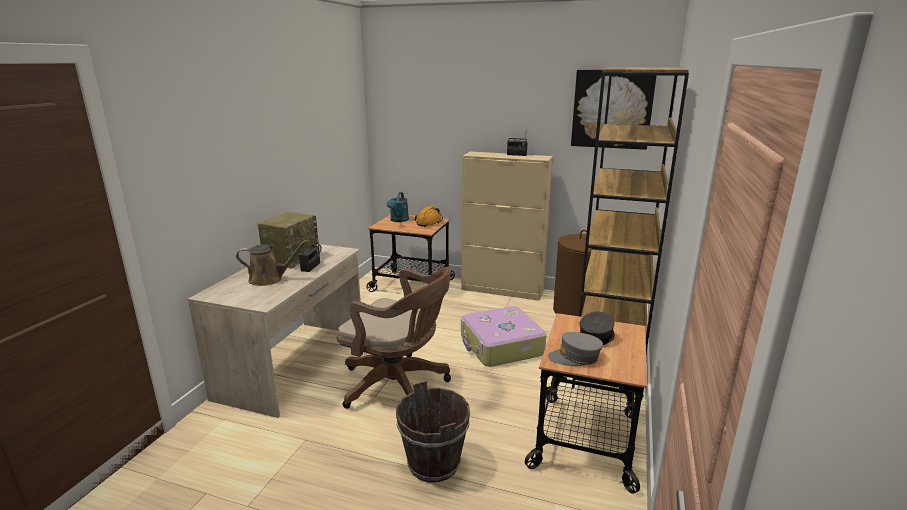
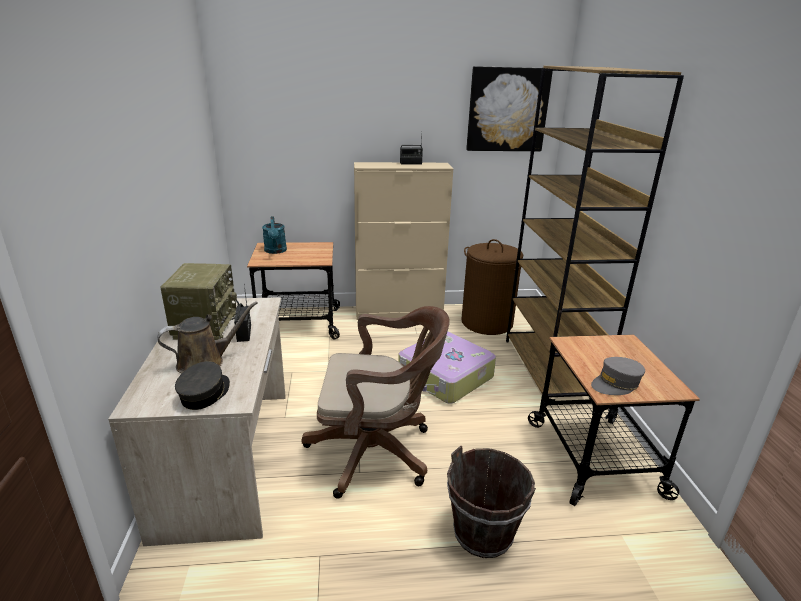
camera: 25 degrees left, 5 degrees up
(429, 222) = (314, 249): orange hard hat -> none
(596, 336) = (609, 355): grey cap -> grey cap (205, 393)

